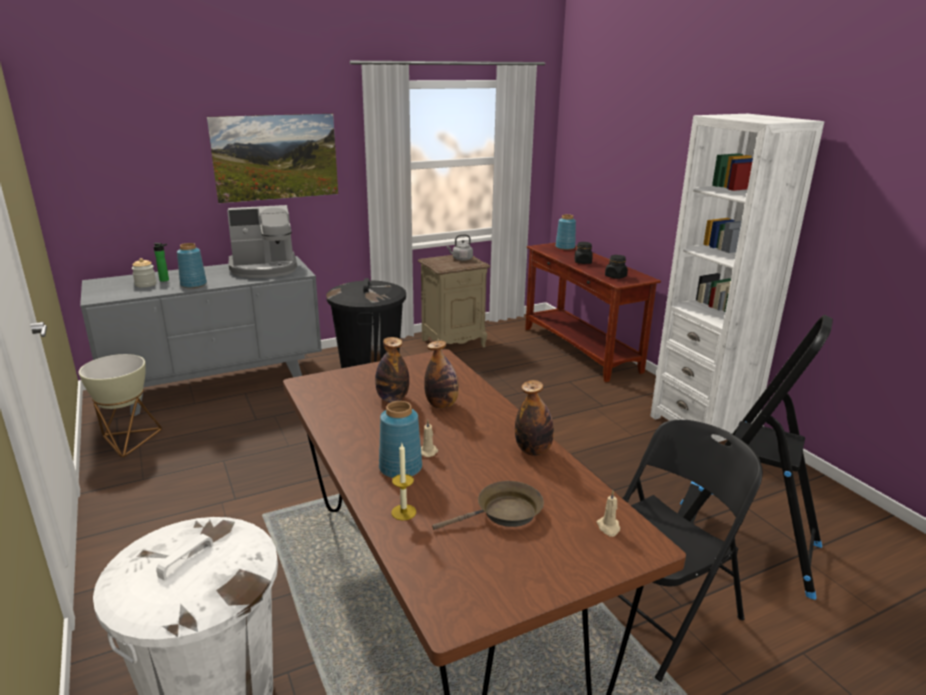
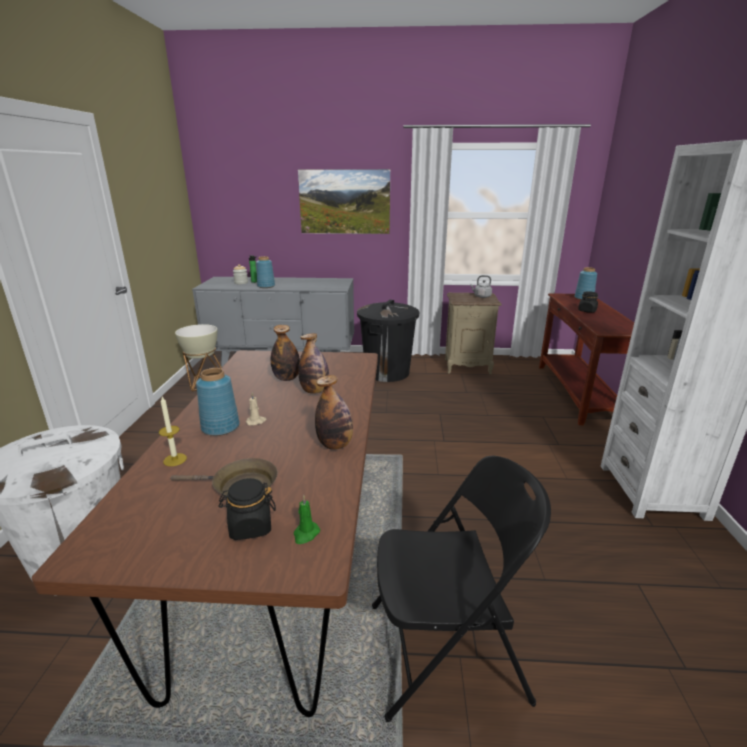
camera: 30 degrees right, 0 degrees up
(264, 268) = (321, 283): coffee machine -> none
(608, 528) = (306, 534): beige candle -> green candle
(615, 276) = (606, 326): black jar -> black jar (250, 526)
(739, 545) = (597, 625): black step ladder -> none

